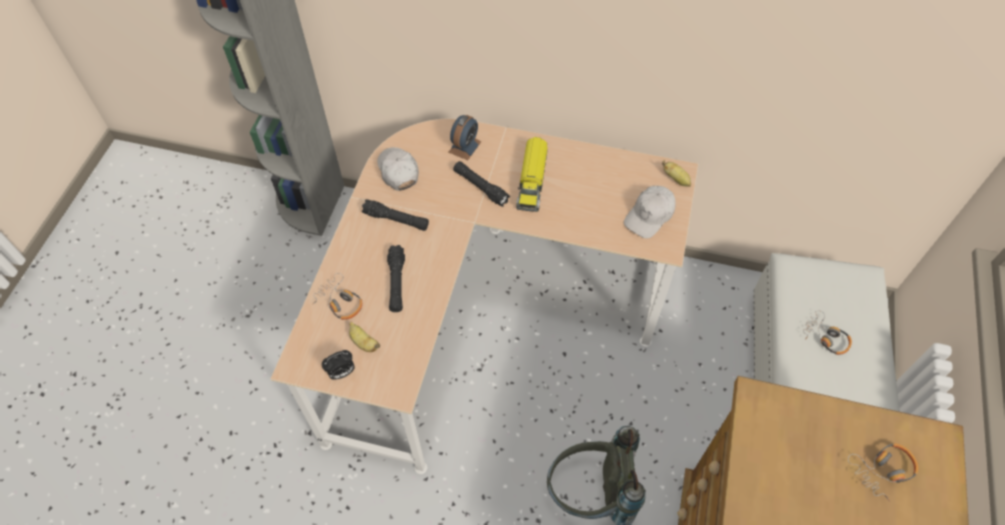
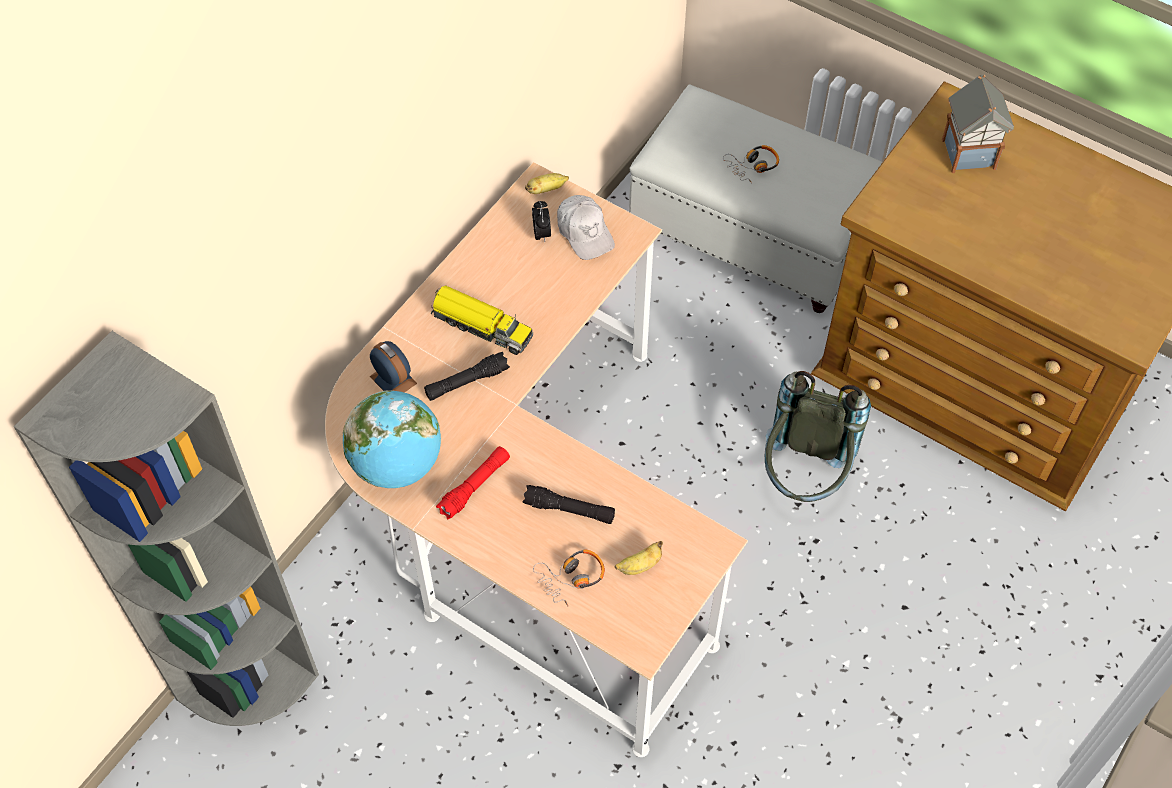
camera: 70 degrees left, 0 degrees up
(341, 372) = (671, 598): alarm clock -> alarm clock (542, 234)
(396, 220) = (475, 486): black flashlight -> red flashlight
(398, 171) = (397, 464): white cap -> globe
(883, 471) = (968, 153): headphones -> toy house

